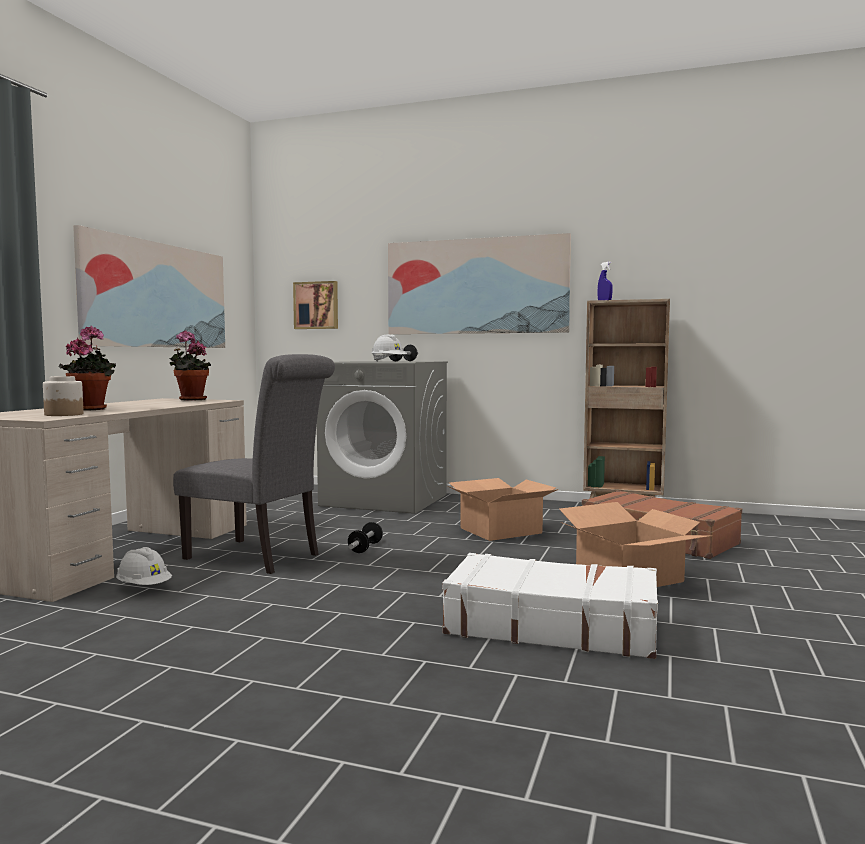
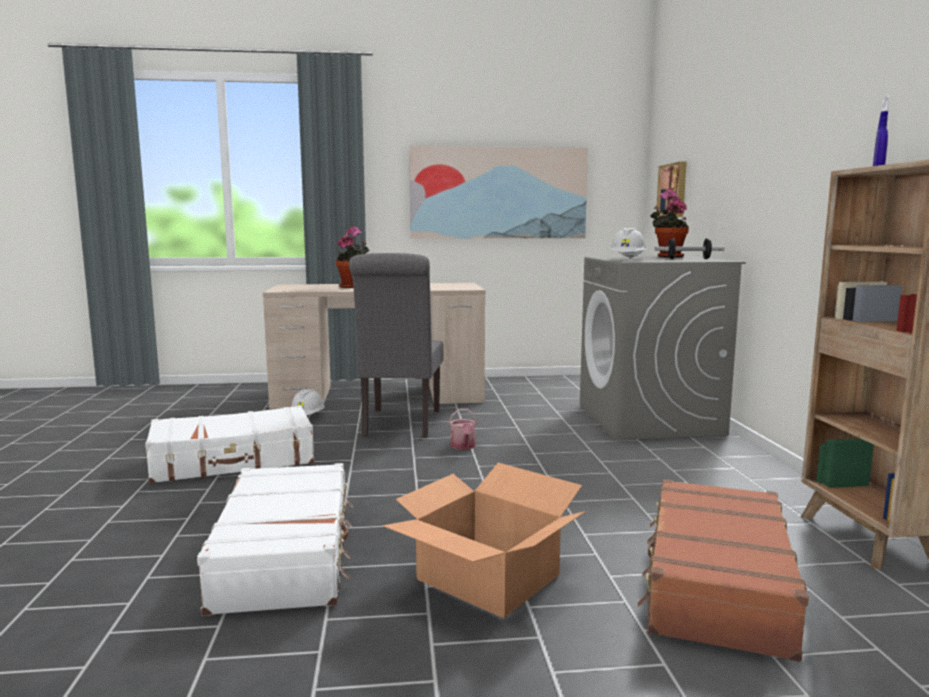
camera: 65 degrees right, 5 degrees up
(63, 414) = (306, 289): jar -> none
(190, 400) = (463, 286): potted plant -> potted plant (668, 257)
(258, 632) = (234, 461): none -> white suitcase
(365, 548) = (463, 446): dumbbell -> watering can
(476, 286) = (781, 155): picture -> none
(500, 530) = (606, 484): cardboard box -> none

